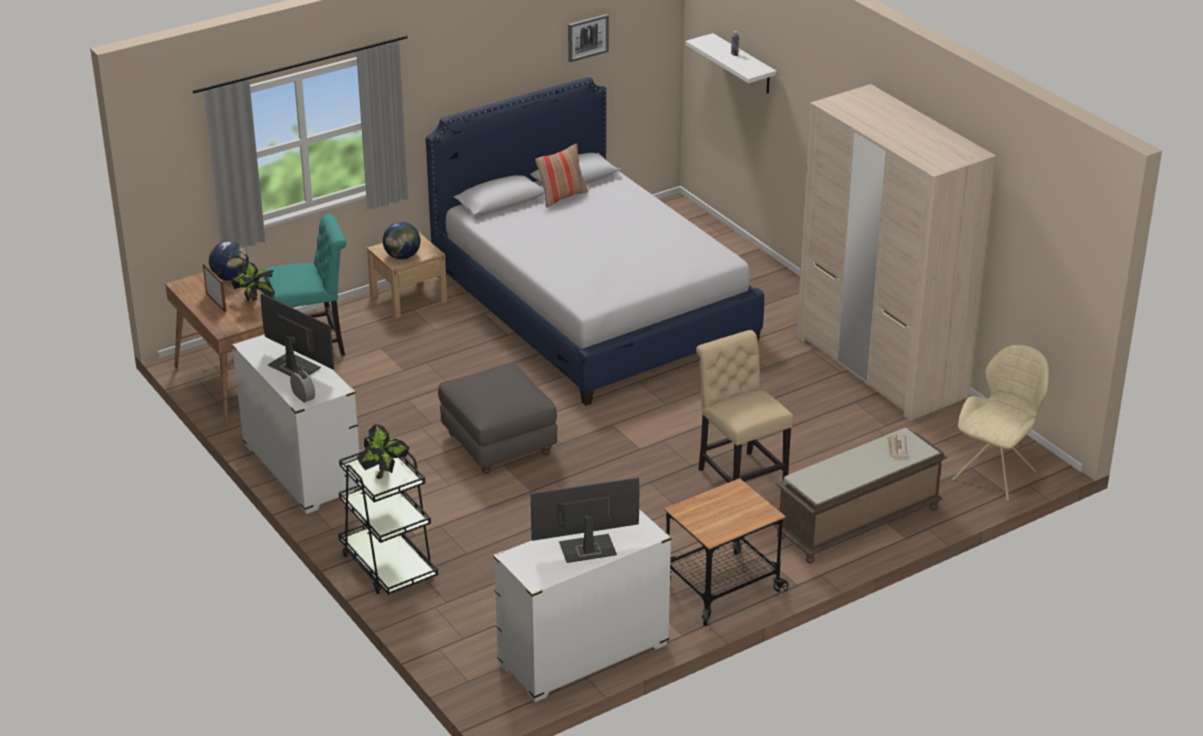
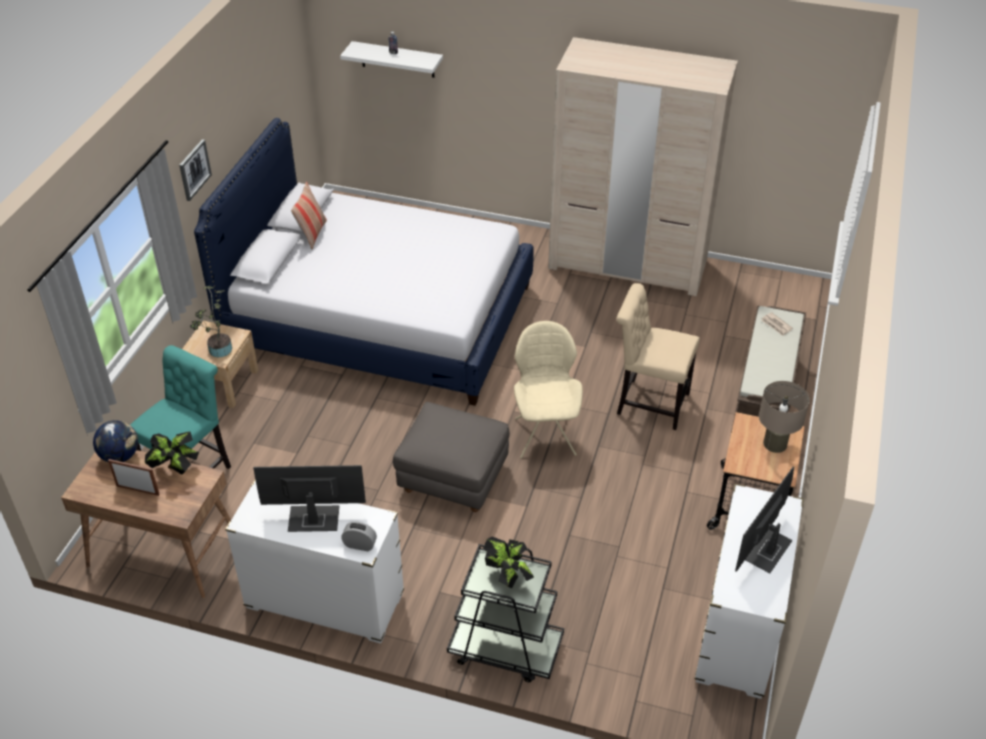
camera: 40 degrees left, 10 degrees up
(402, 257) = (218, 351): globe -> potted plant
(587, 37) = (263, 82): picture -> picture (194, 169)
(738, 514) = (775, 444): none -> beige table lamp
(996, 474) = (792, 308): beige chair -> beige chair (545, 434)

